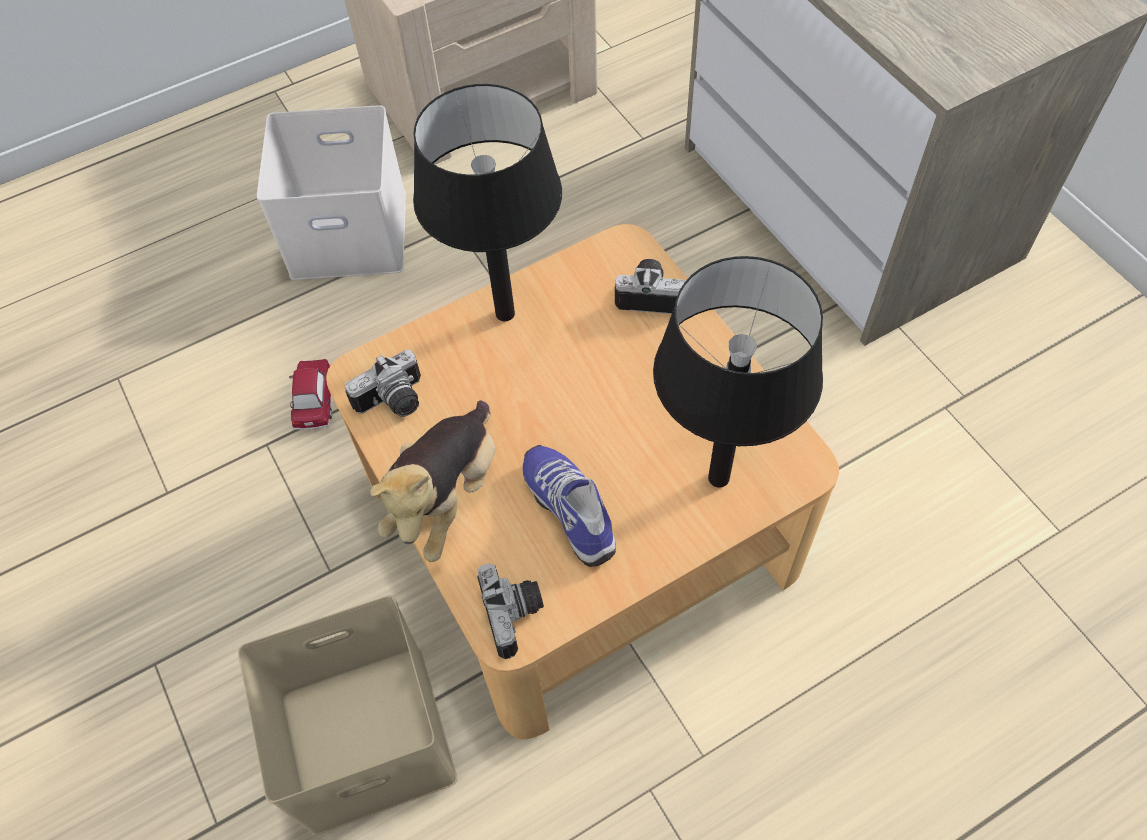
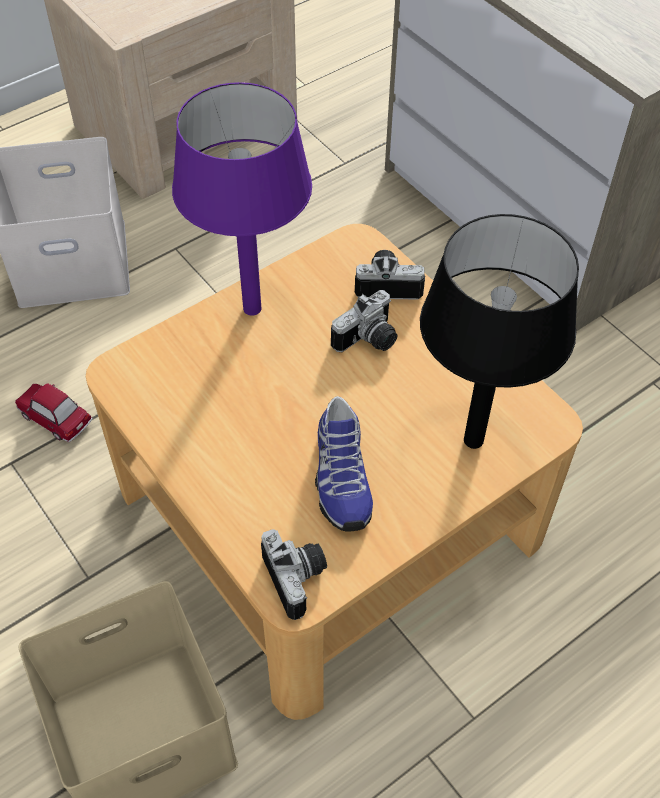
camera: 10 degrees left, 5 degrees down
(314, 399) = (54, 417): toy car -> toy car turned 45 degrees counterclockwise
(394, 402) = (156, 395): camera -> camera (369, 340)
(447, 496) = (218, 476): plush toy -> none
(504, 314) = (252, 309): black table lamp -> purple table lamp
(572, 509) = (340, 478): shoe -> shoe turned 150 degrees counterclockwise

